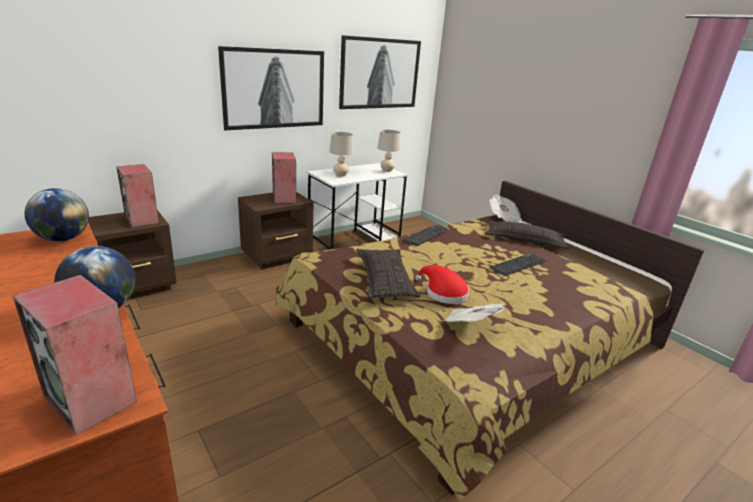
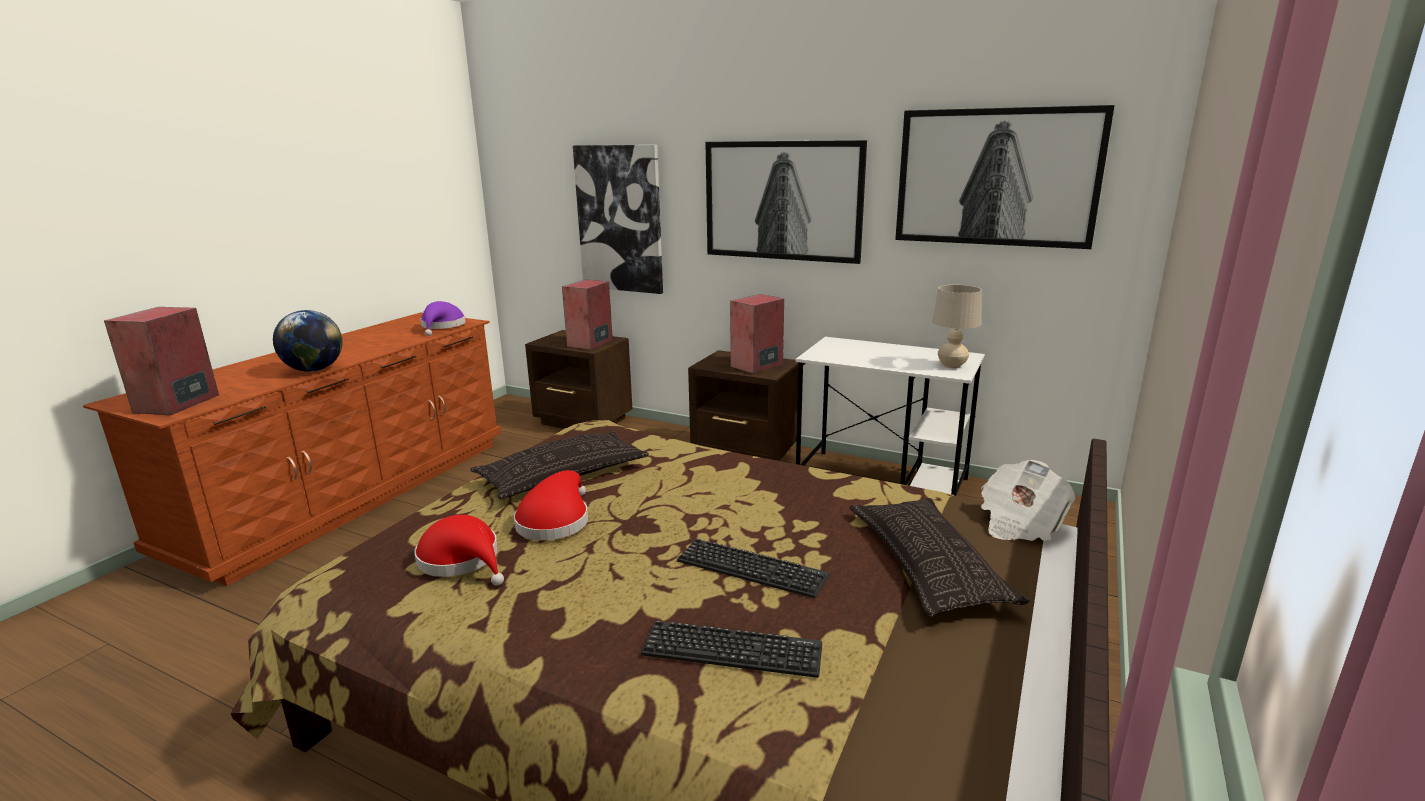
camera: 65 degrees right, 5 degrees down
(63, 239) = (442, 326): globe -> purple hat
(137, 109) = (620, 219): none -> picture
(341, 175) = (852, 351): beige table lamp -> none
(426, 235) = (769, 467): keyboard -> keyboard (732, 650)
(470, 325) = (463, 560): newspaper -> red hat

